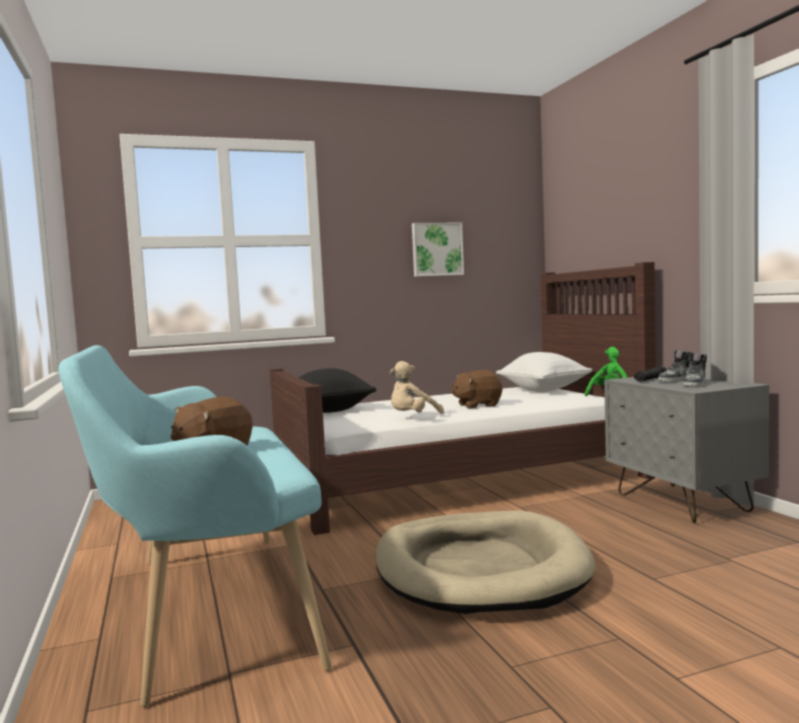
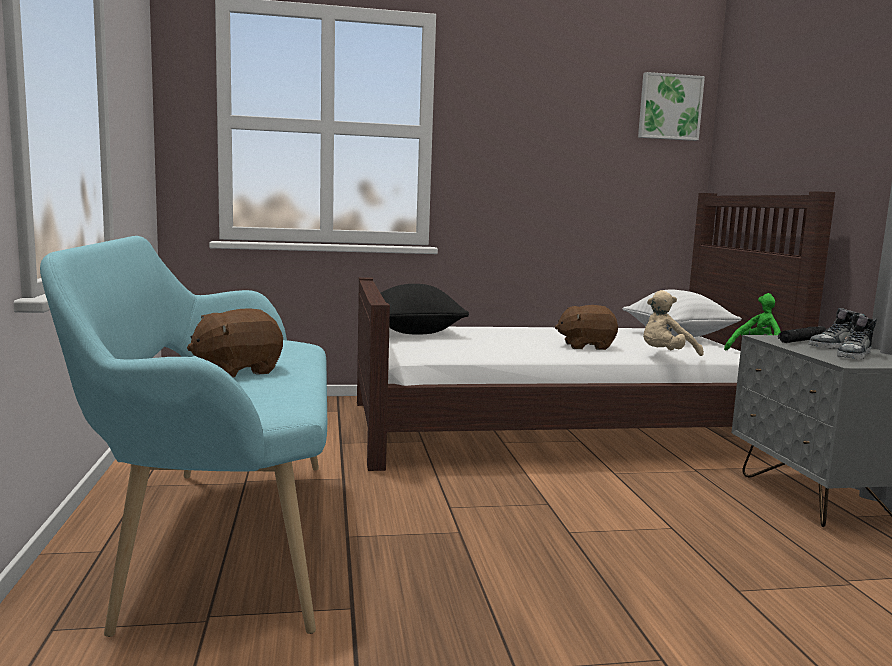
camera: 10 degrees right, 5 degrees up
(412, 417) = (501, 352): beige plush toy -> beige plush toy (665, 356)
(436, 249) = (572, 154): picture -> picture (669, 107)
(480, 569) = (533, 542): beige dog bed -> none

